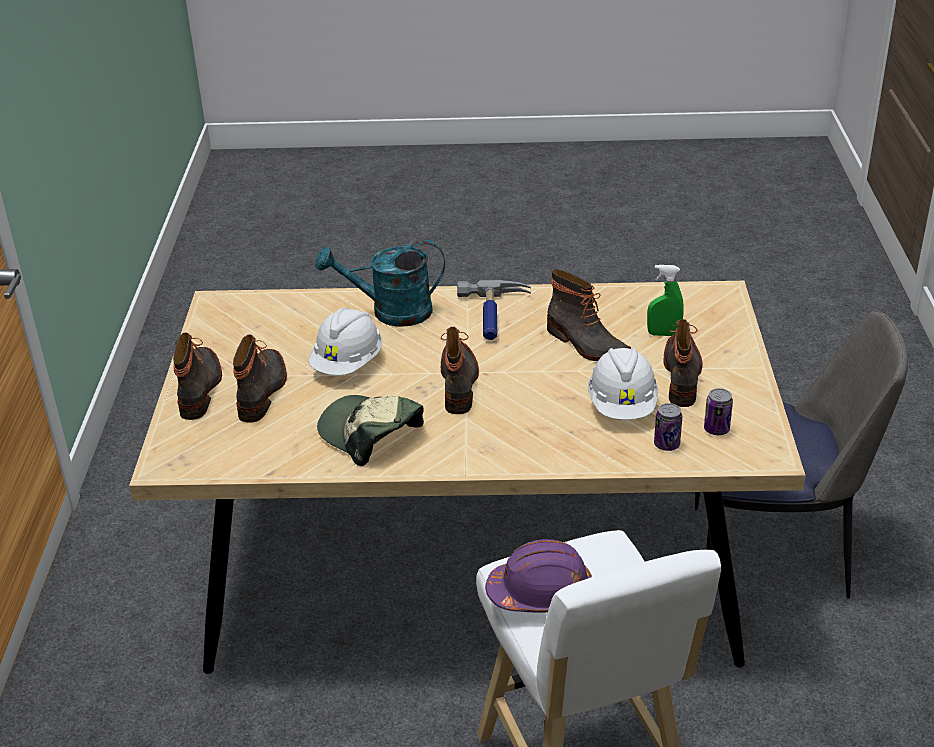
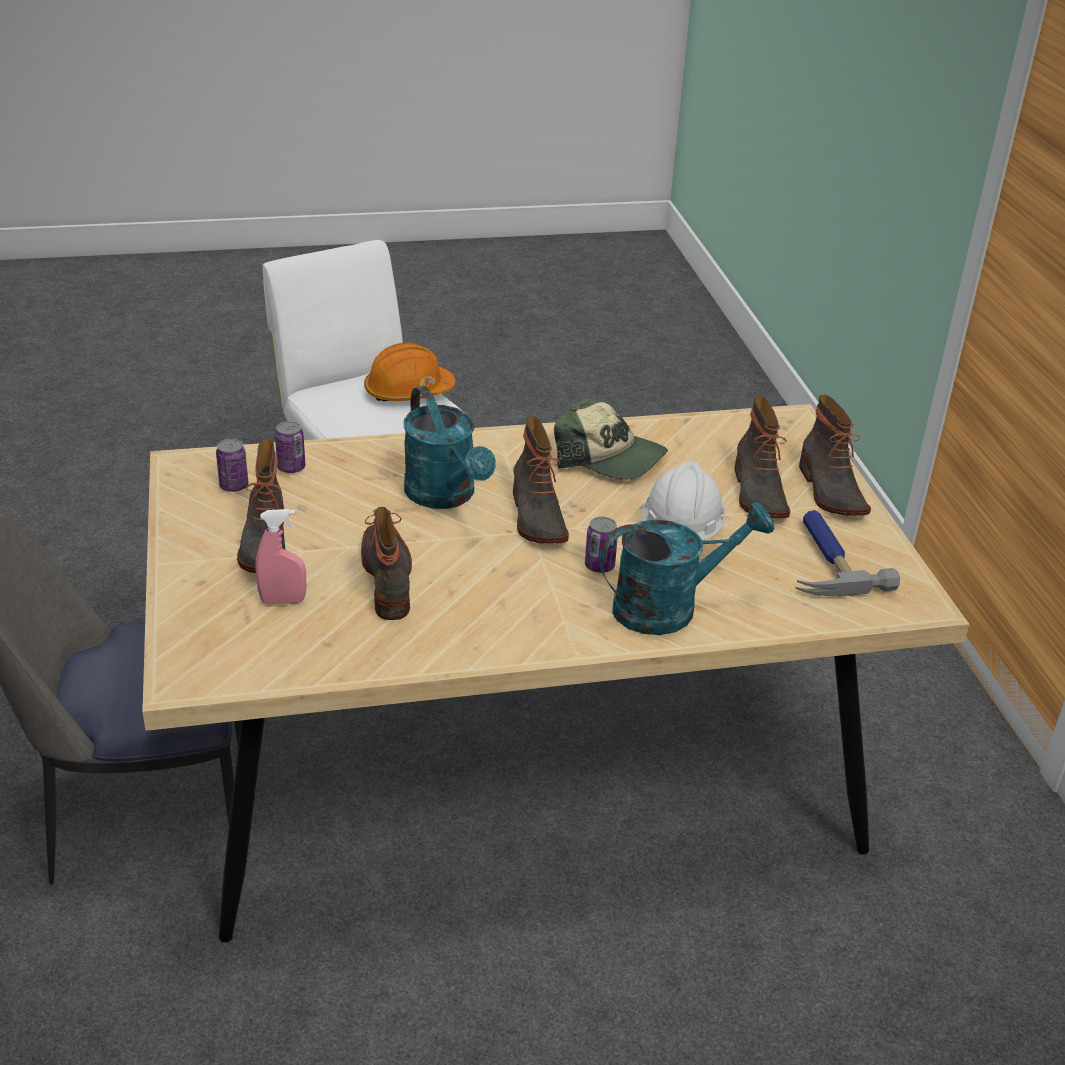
camera: 165 degrees right, 0 degrees up
(426, 342) = (599, 566): none -> can
(494, 316) = (523, 612): hammer -> hammer (825, 560)
(530, 406) = (446, 496): none -> turquoise watering can
(541, 592) = (408, 392): purple hard hat -> orange hard hat
(585, 344) = (389, 578): boot -> boot turned 45 degrees clockwise
(622, 405) = (339, 504): white hard hat -> none
(663, 334) = (283, 601): green spray bottle -> pink spray bottle

